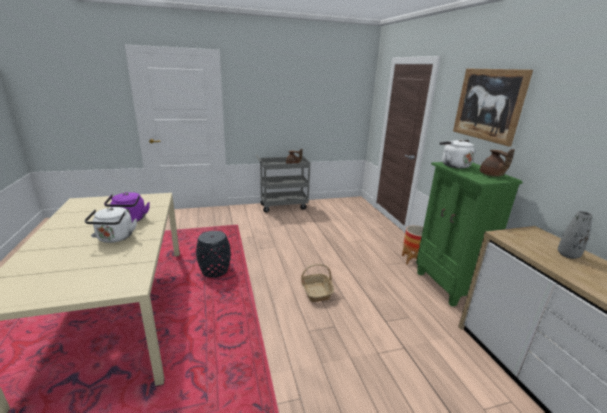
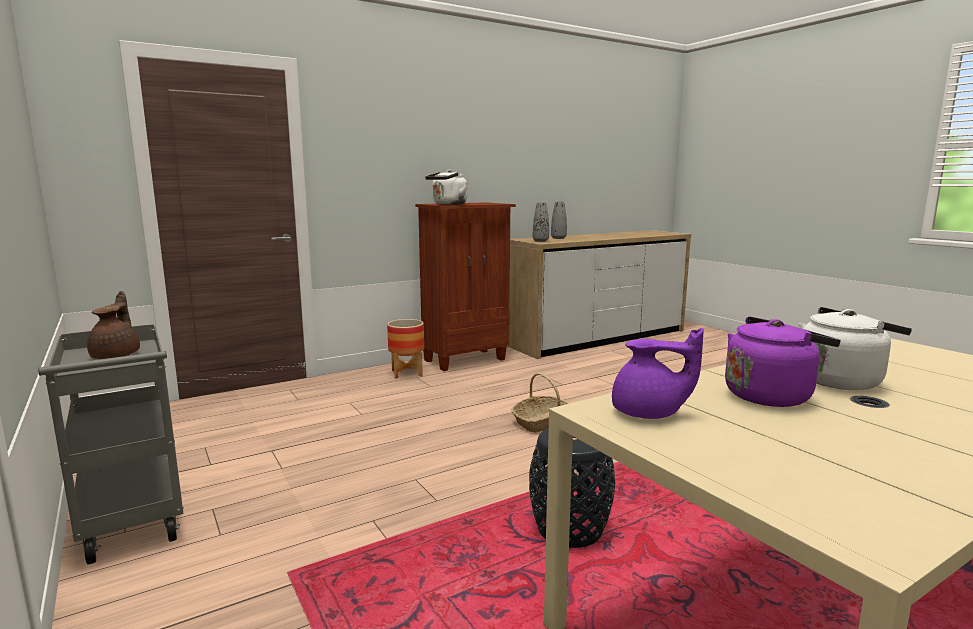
camera: 105 degrees left, 10 degrees down
(149, 201) = (649, 413): none -> purple teapot
(445, 287) = (466, 360): green cabinet -> brown cabinet
(488, 105) = (414, 131): picture -> none
(491, 175) = (478, 203): brown teapot -> none
(520, 238) = (540, 241): none -> grey vase

